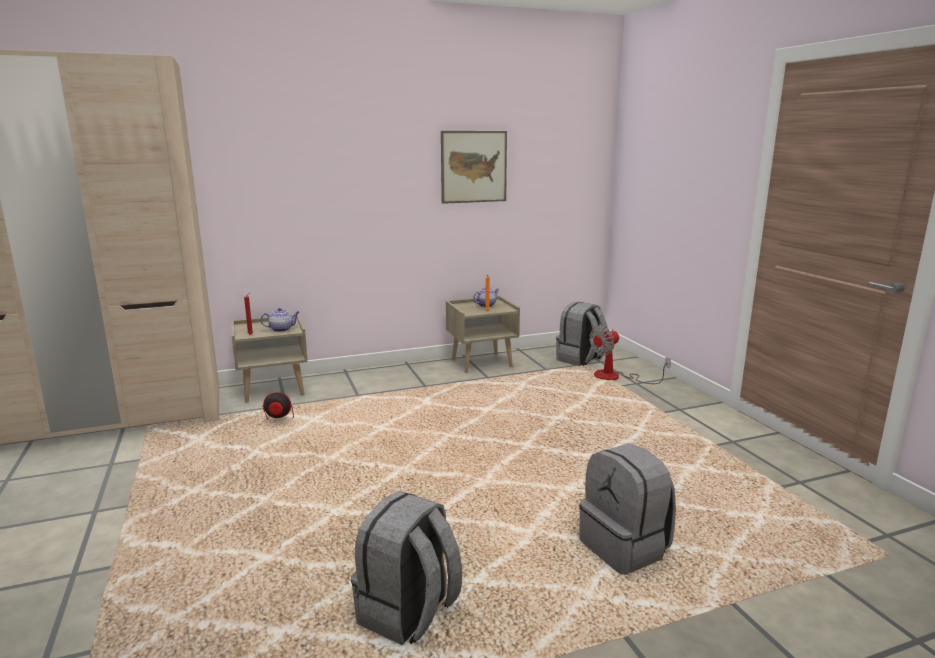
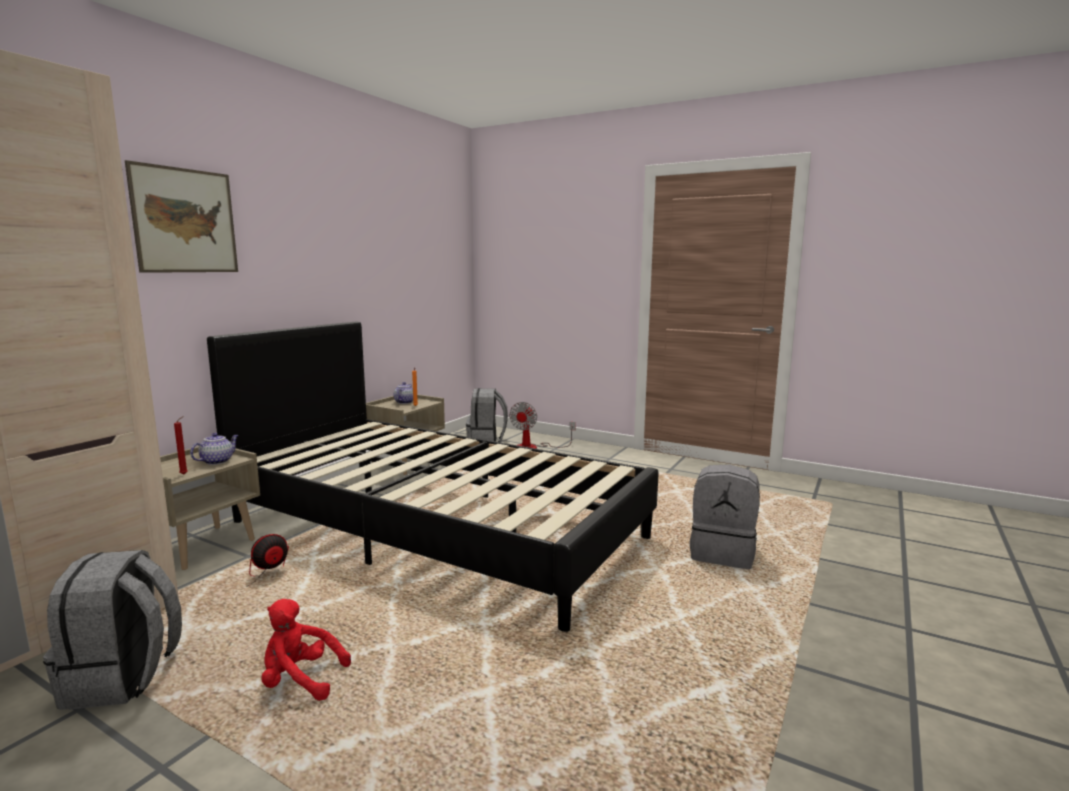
camera: 40 degrees left, 5 degrees down
(199, 497) = (300, 680): none -> red plush toy
(408, 614) = (677, 664): grey backpack -> grey backpack (123, 678)
(417, 426) = (434, 529): none -> black bed
(474, 167) = (374, 260): picture -> picture (185, 221)

